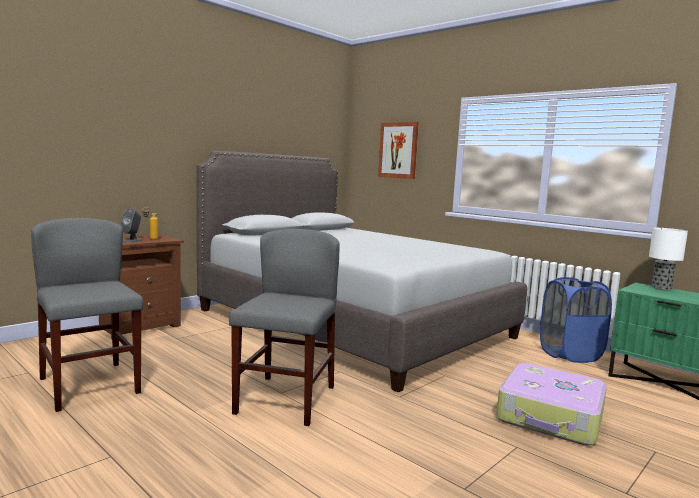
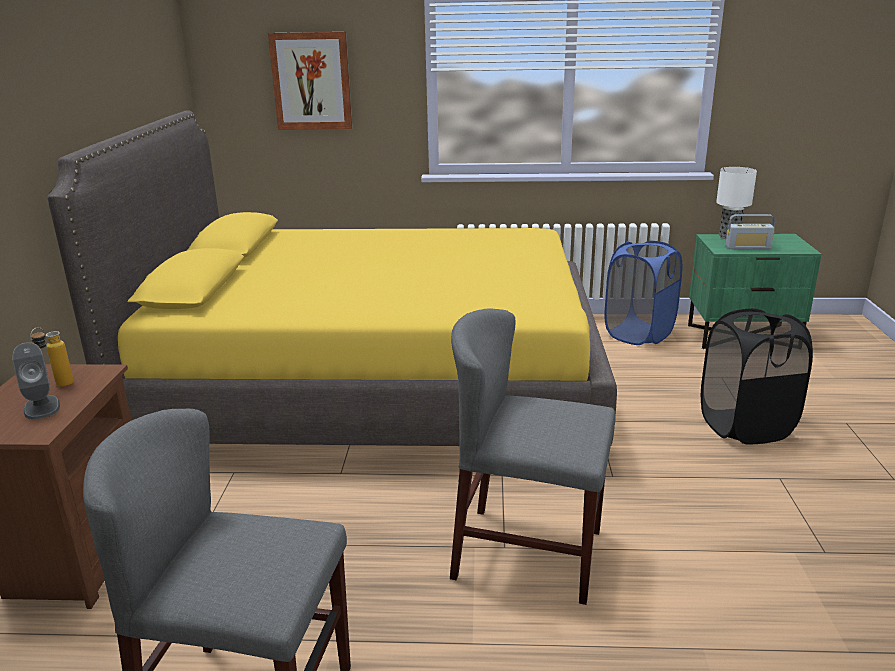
camera: 40 degrees left, 15 degrees up
(285, 399) = (528, 553): grey chair -> grey chair turned 45 degrees counterclockwise
(352, 323) = (376, 387): grey bed -> yellow bed
(551, 417) = (745, 426): suitcase -> black laundry basket
(660, 294) = (748, 247): none -> radio

